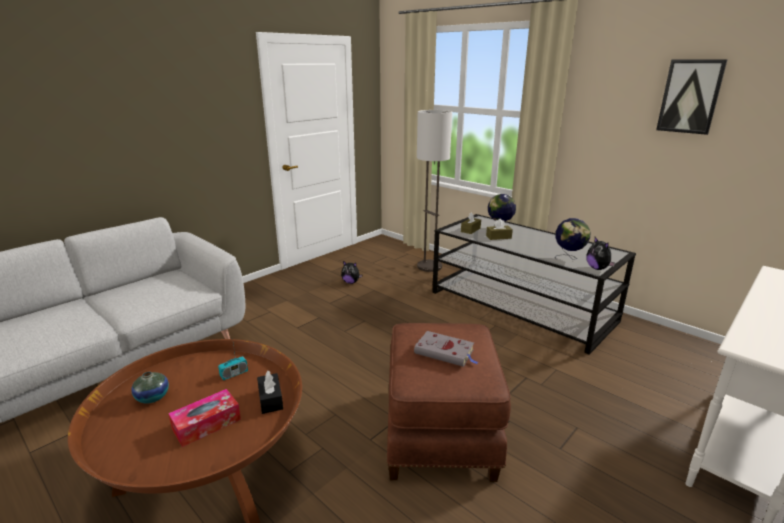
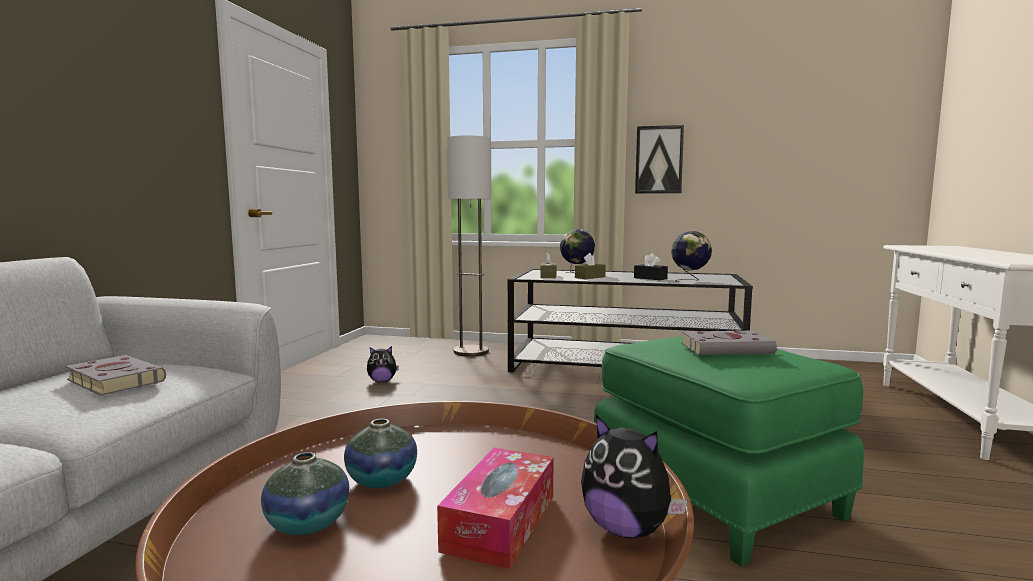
camera: 30 degrees left, 15 degrees down
(160, 290) = (114, 380): none -> grey book
(197, 384) = (382, 480): none -> vase
(234, 374) = (434, 451): radio -> none
(270, 399) = (558, 460): black tissue box -> black tissue box (650, 278)
(441, 430) = (715, 491): brown ottoman -> green ottoman
(598, 268) = (730, 282): plush toy -> plush toy (627, 529)
(690, 96) = (754, 107): picture -> picture (659, 160)

